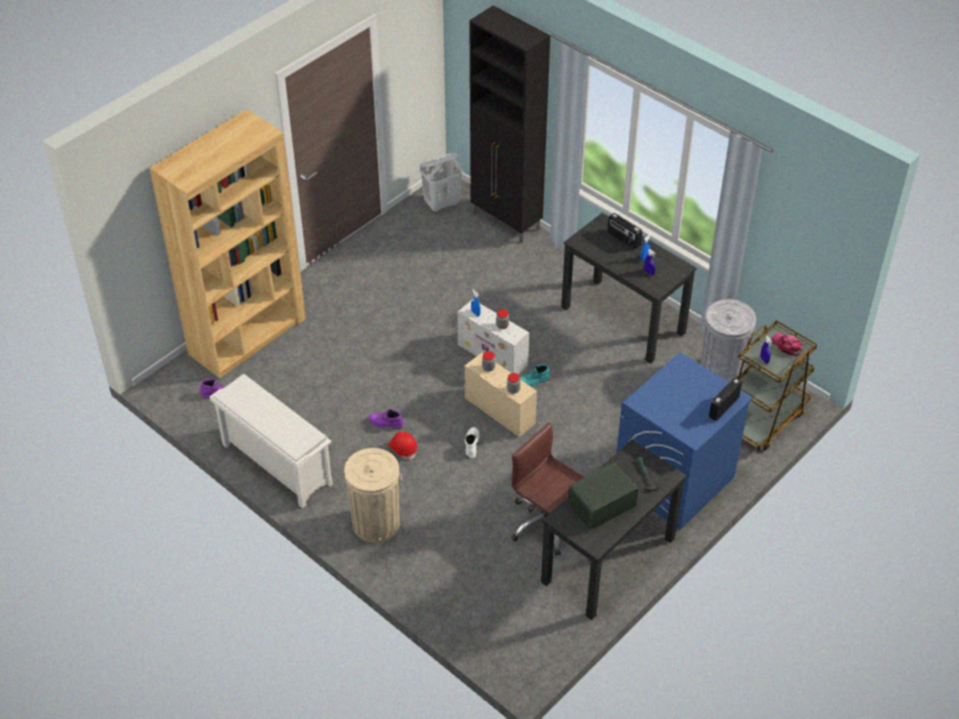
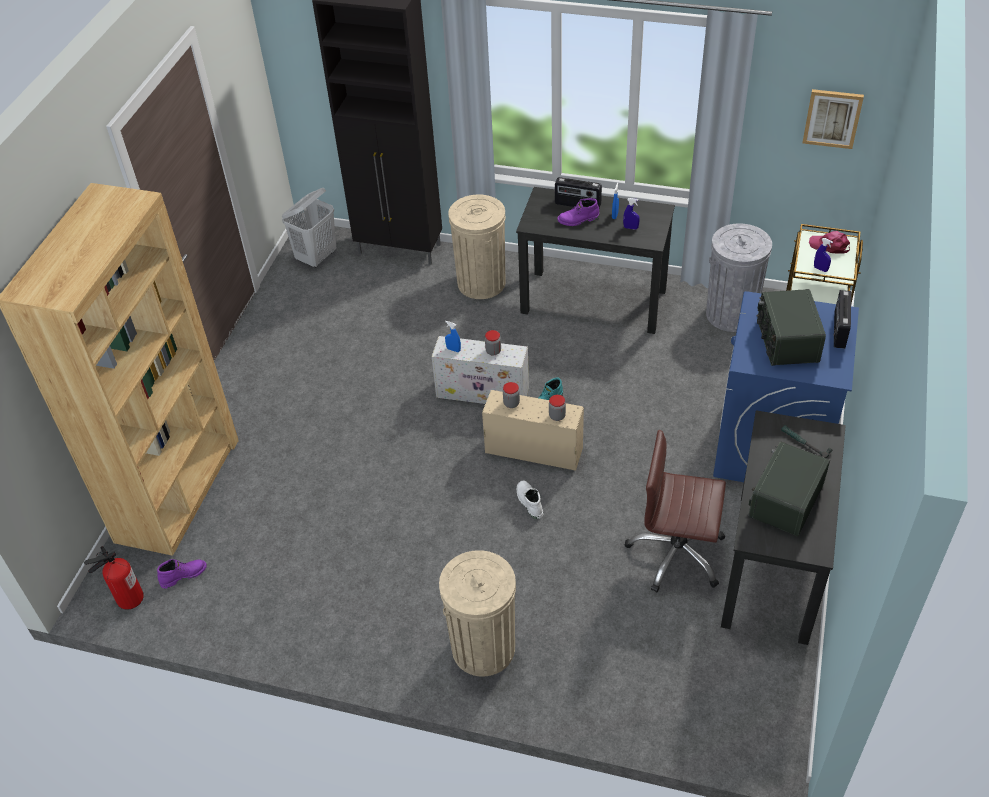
camera: 25 degrees left, 0 degrees up
(177, 393) = (128, 598): none -> fire extinguisher
(275, 464) = (310, 631): white shoe rack -> none
(386, 423) = (414, 521): purple boot -> purple boot (578, 220)
(403, 448) = (454, 542): red hard hat -> none
(549, 272) = (481, 283): none -> beige trash can
(679, 398) = (786, 341): none -> radio
(817, 246) = (832, 118): none -> picture

